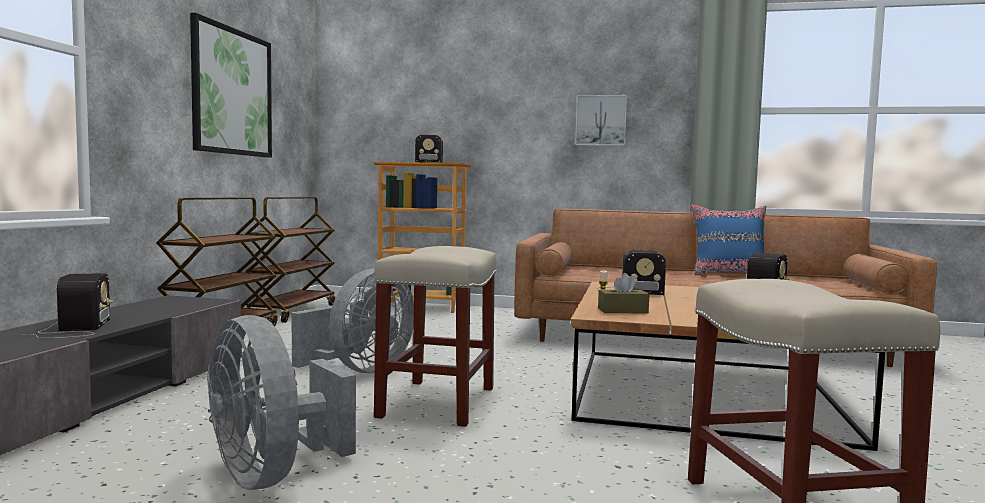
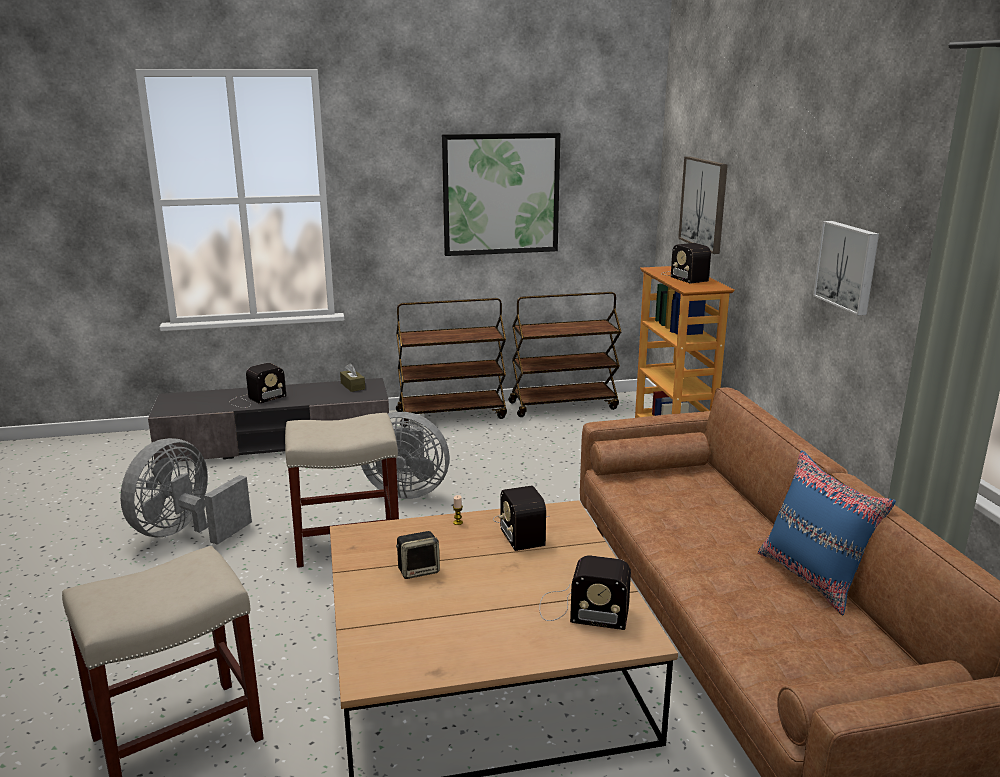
camera: 65 degrees right, 15 degrees up
(403, 112) = (704, 203): none -> picture
(622, 311) = (386, 542): brown tissue box -> brown tissue box (352, 386)
(682, 310) = (419, 570): none -> speaker

